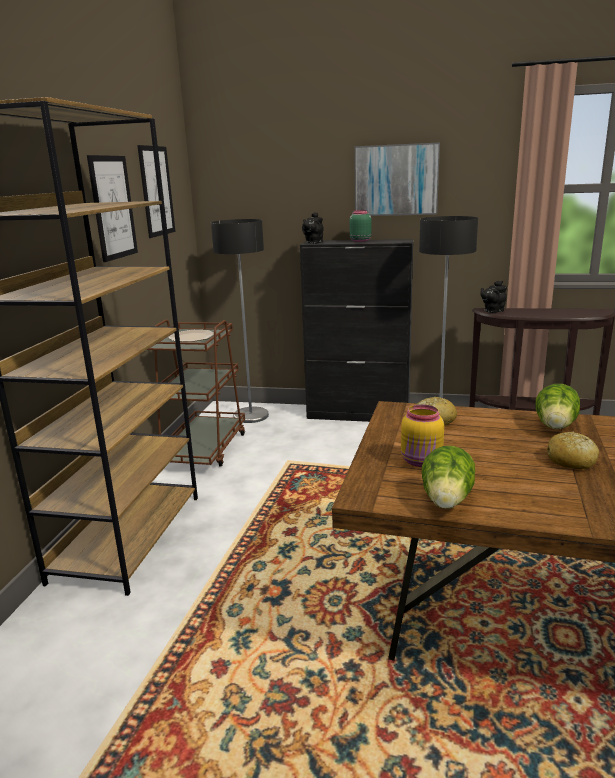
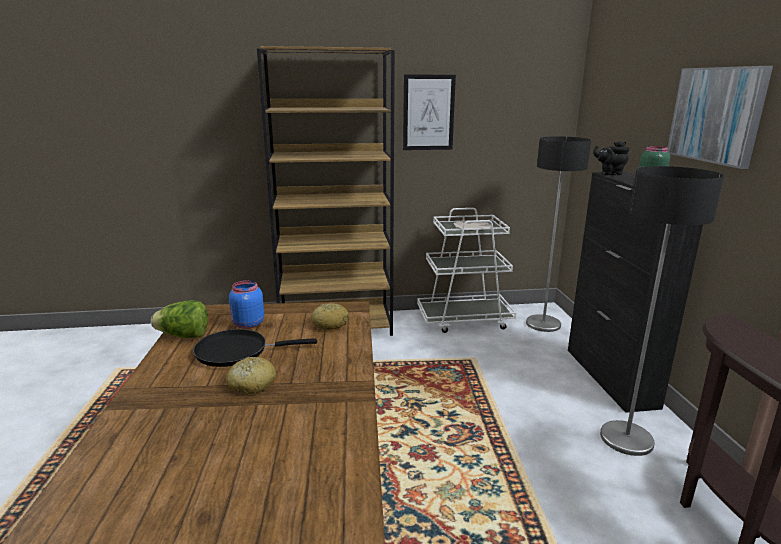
camera: 70 degrees right, 0 degrees up
(156, 191) = (503, 104): picture -> none
(203, 449) = (464, 320): brown cart -> white cart
(422, 462) = (247, 324): yellow jar -> blue jar
(492, 311) = (725, 324): black teapot -> none
(496, 467) = (237, 351): none -> black frying pan
(555, 427) = (329, 378): lettuce -> none

